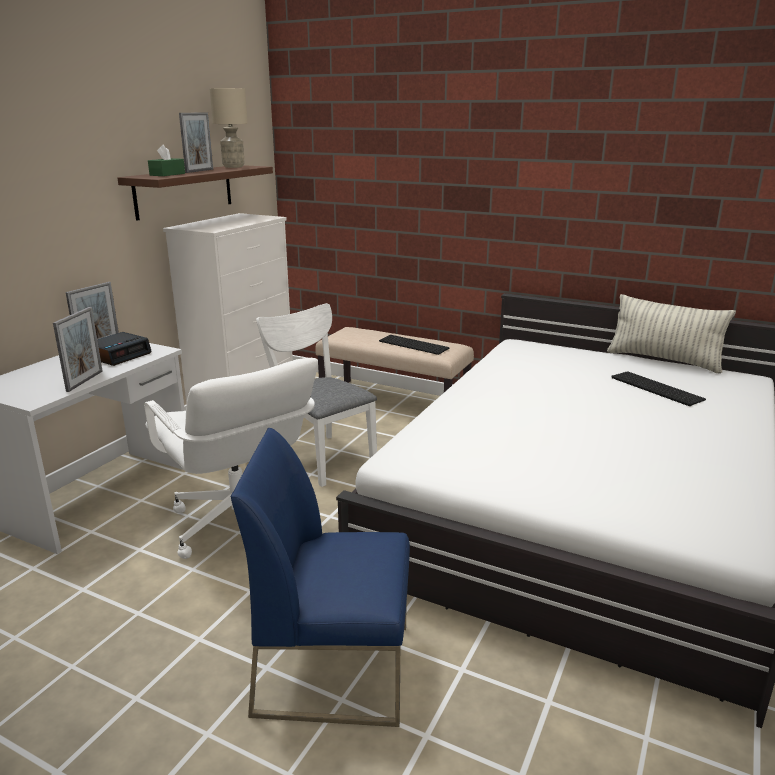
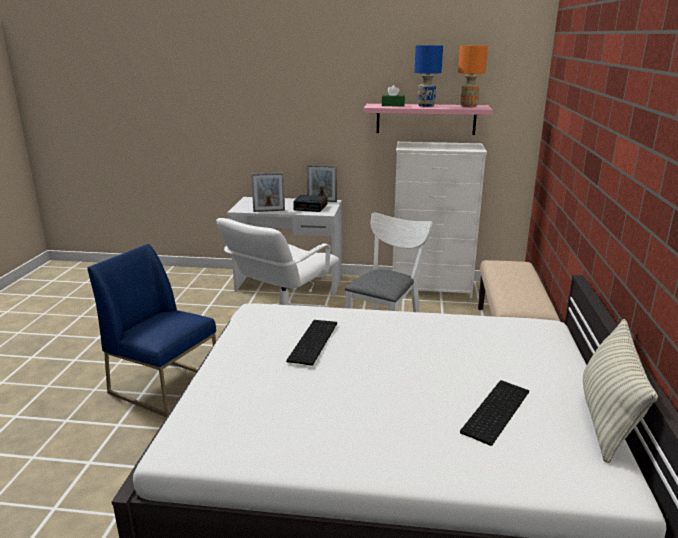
camera: 70 degrees right, 0 degrees up
(184, 191) = (426, 119): brown shelf -> pink shelf
(199, 171) = (426, 106): picture frame -> blue table lamp
(233, 167) = (468, 106): beige table lamp -> orange table lamp
(335, 667) = (165, 385): blue chair -> blue chair turned 45 degrees counterclockwise
(415, 344) = (516, 292): keyboard -> keyboard (314, 342)

